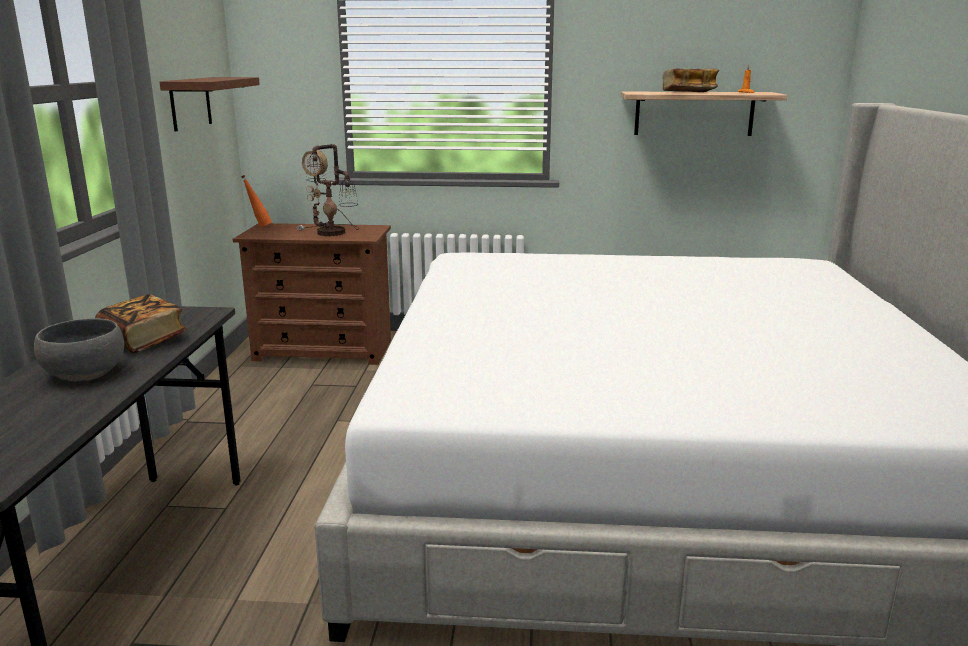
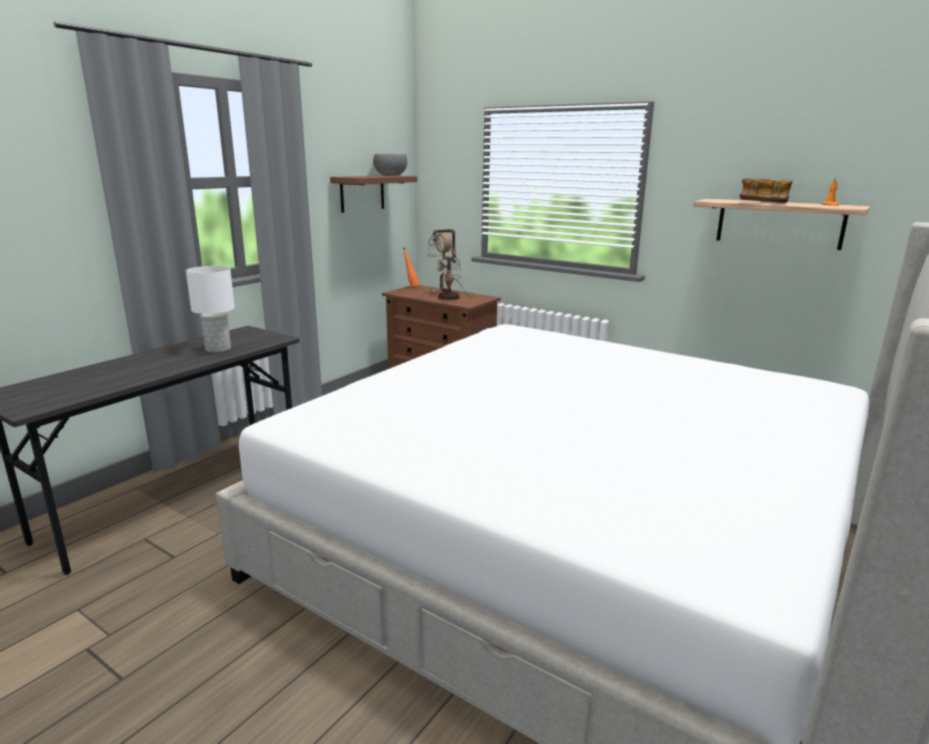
camera: 30 degrees right, 0 degrees up
(85, 374) = (159, 362): grey bowl -> grey bowl (390, 175)
(144, 340) = (219, 349): book -> white table lamp

